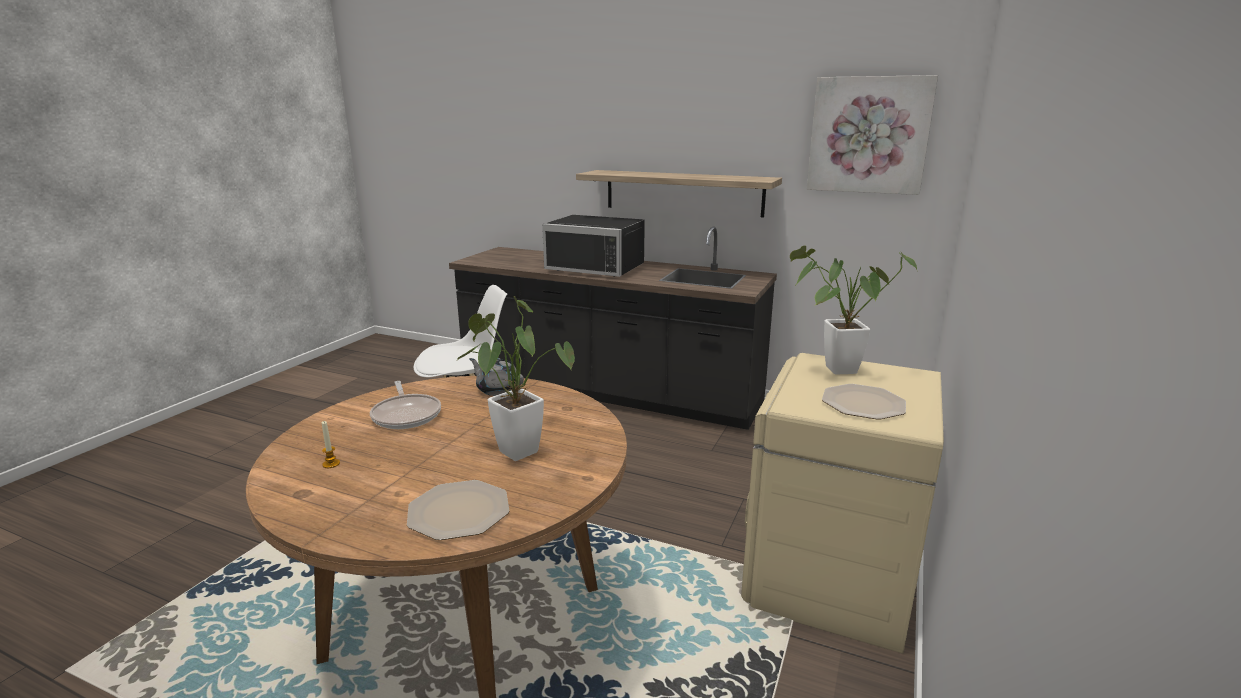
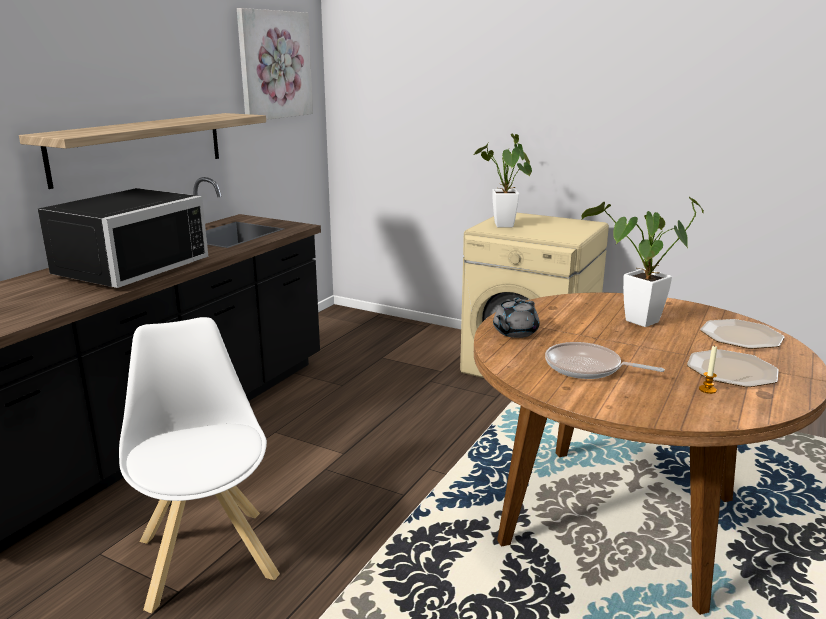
camera: 85 degrees left, 0 degrees up
(406, 415) = (587, 368): frying pan -> frying pan turned 135 degrees counterclockwise
(863, 404) = (561, 227): plate -> plate (732, 370)

